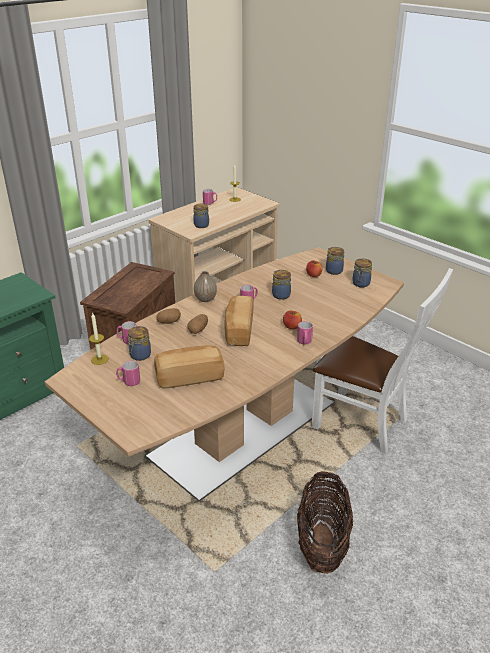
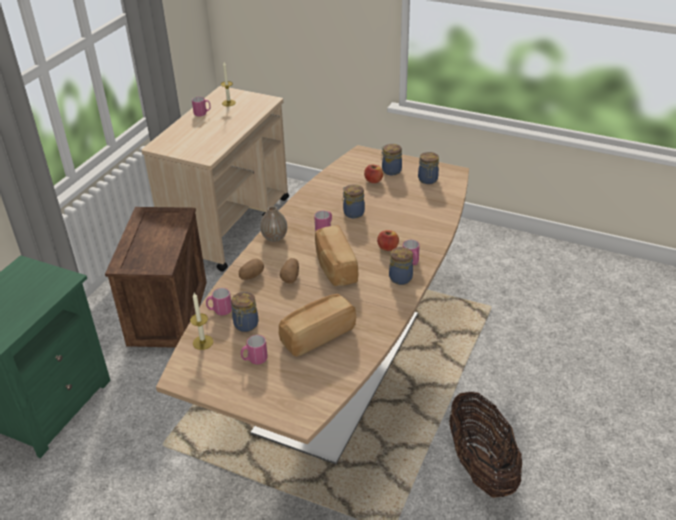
camera: 20 degrees left, 5 degrees up
(201, 225) = (211, 144): jar -> jar (400, 277)
(365, 424) = (460, 328): white chair -> none

